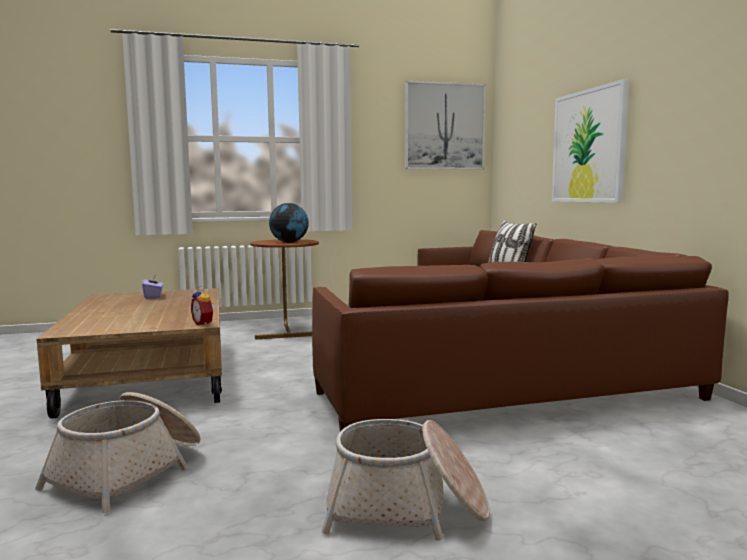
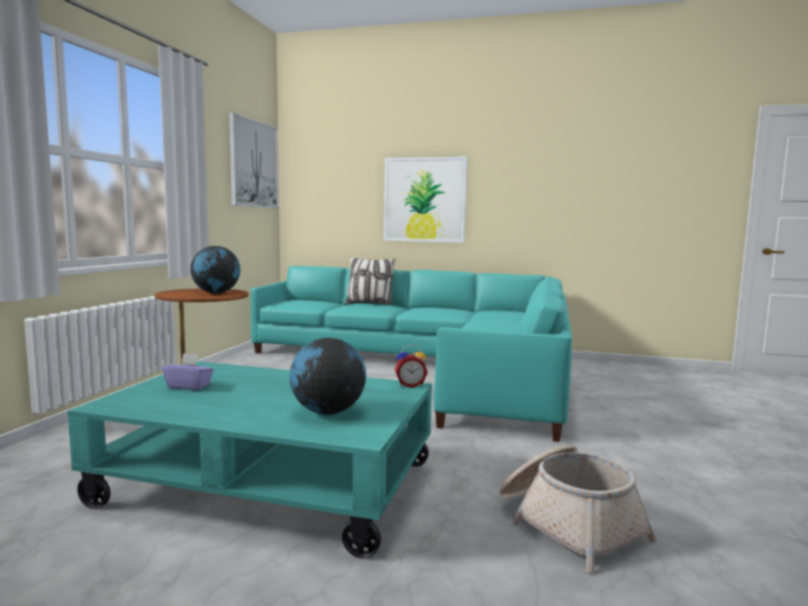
camera: 60 degrees left, 0 degrees up
(115, 320) = (328, 412): none -> globe
(152, 375) = (269, 483): brown coffee table -> turquoise coffee table
(406, 508) = (669, 447): basket -> none
(505, 358) = (431, 367): brown sofa -> turquoise sofa

